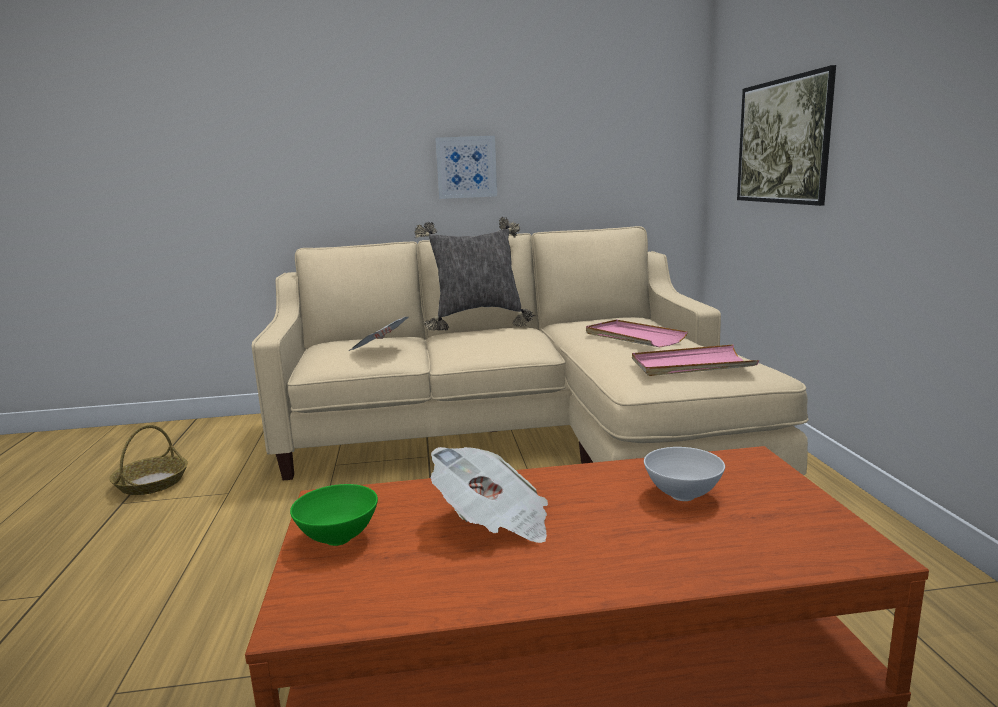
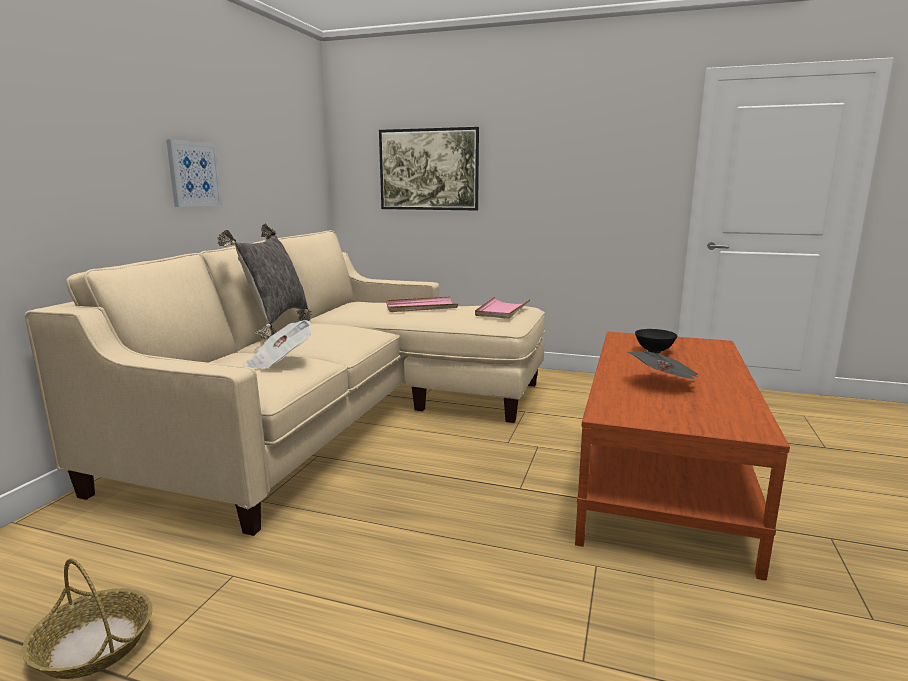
camera: 65 degrees left, 0 degrees up
(338, 539) = (667, 416): green bowl -> none
(683, 496) = (654, 351): white bowl -> black bowl

